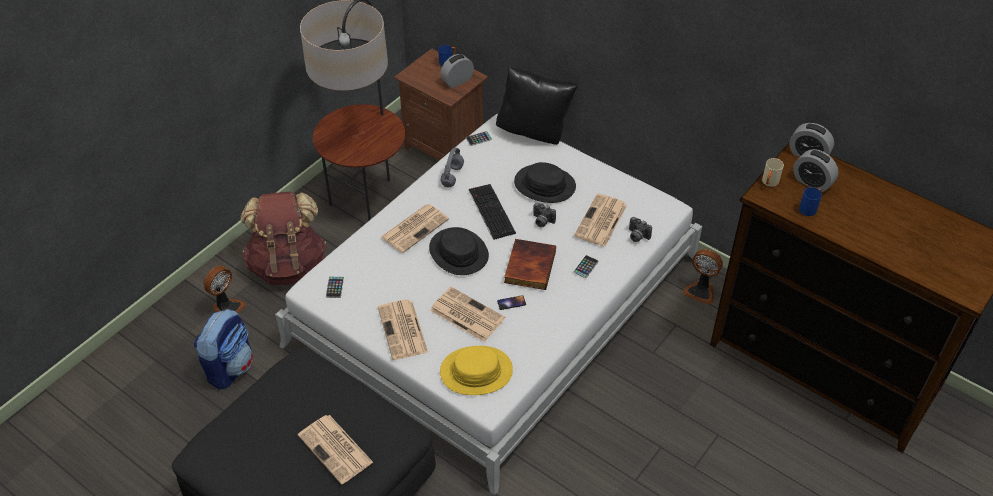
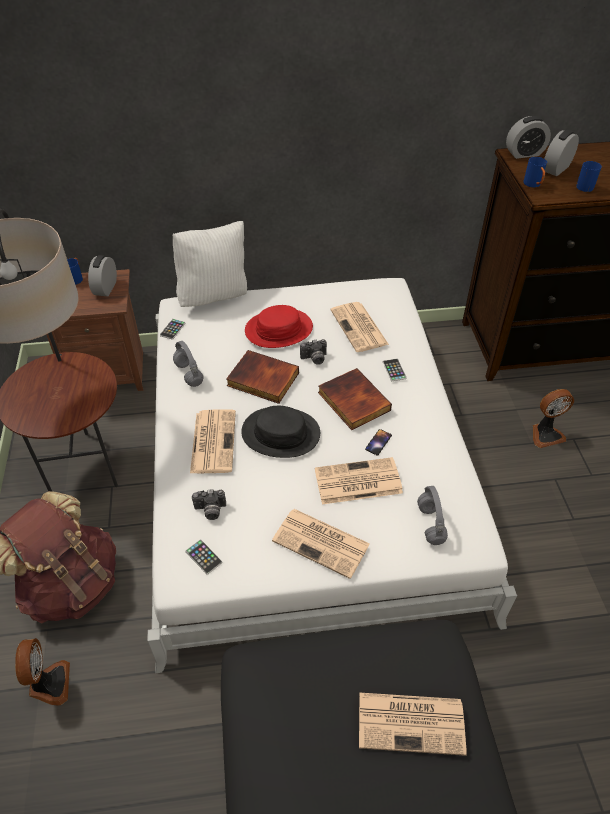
camera: 45 degrees left, 0 degrees up
(230, 367) = (125, 744): backpack -> none
(476, 372) = (431, 525): yellow hat -> grey headphones
(490, 211) = (262, 380): keyboard -> book
(534, 132) = (214, 296): black pillow -> white pillow
(544, 185) = (279, 329): black hat -> red hat
(637, 236) = (399, 321): camera -> camera (210, 511)
(701, 291) = (433, 348): fan -> fan (545, 434)
(769, 183) = (533, 185): beige mug -> blue mug
(812, 182) = (556, 169): alarm clock -> alarm clock turned 135 degrees clockwise

